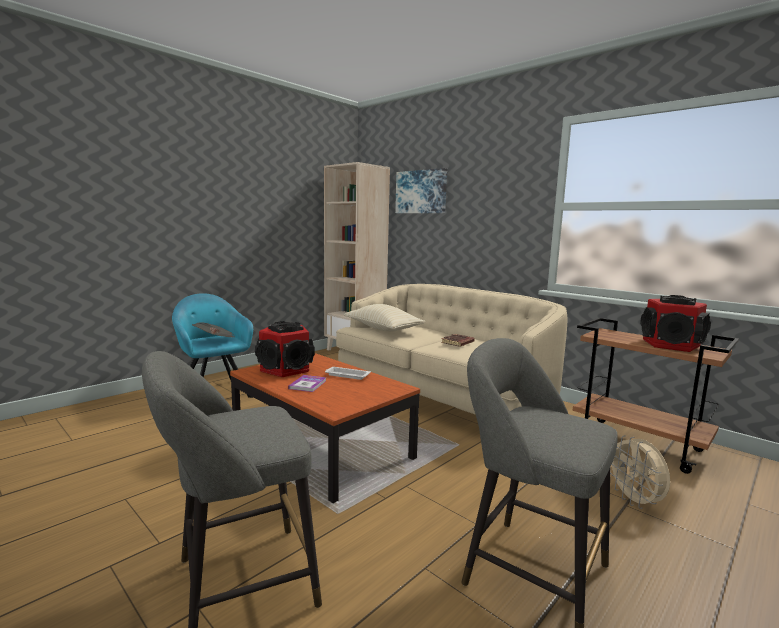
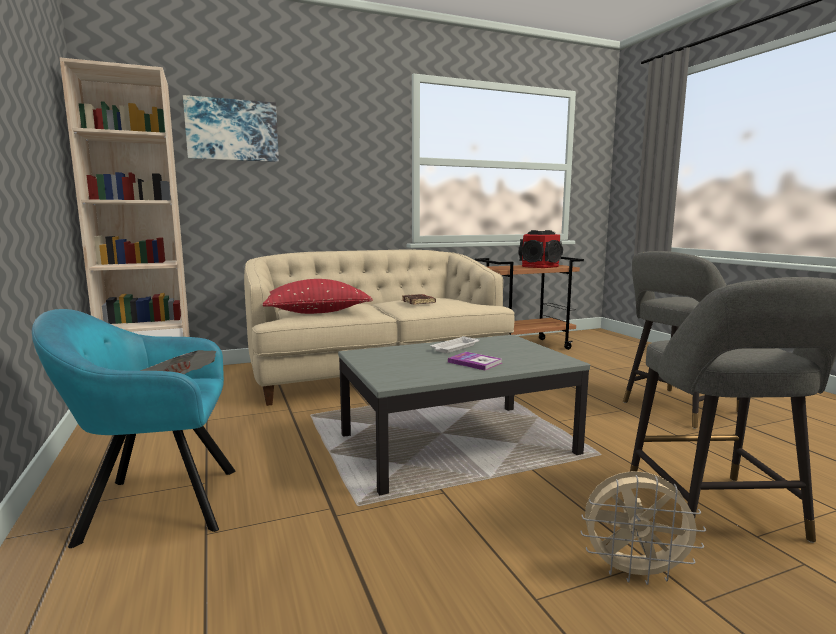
camera: 65 degrees left, 0 degrees up
(286, 369) = (403, 366): speaker -> none
(322, 447) = (457, 444): brown coffee table -> grey coffee table
(383, 329) = (316, 312): beige pillow -> red pillow
(635, 501) = (599, 367): beige fan -> beige fan (634, 573)

